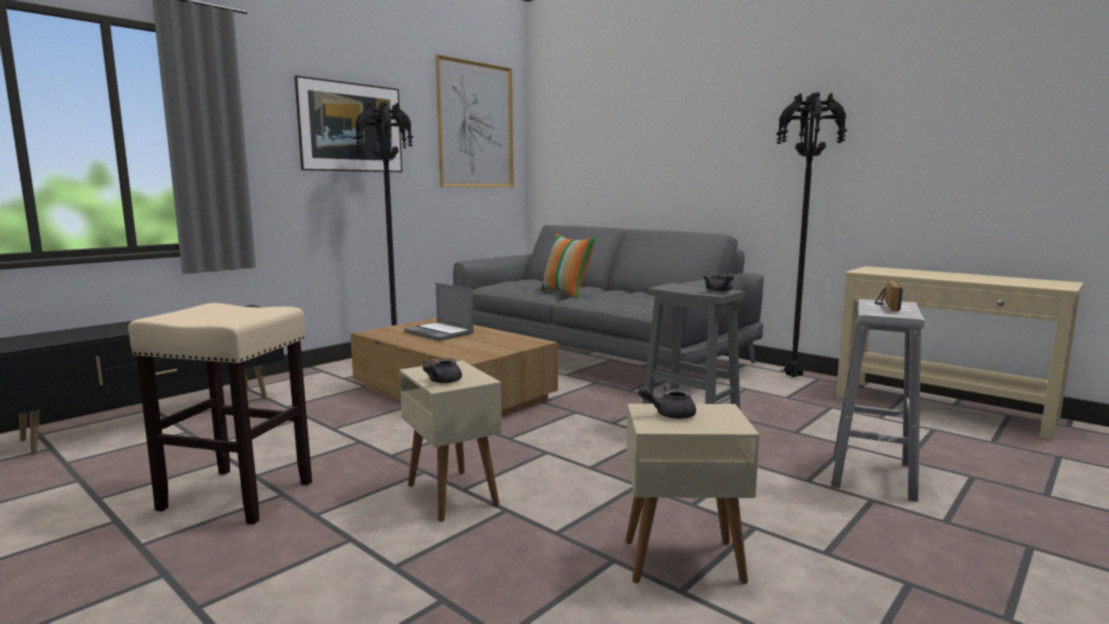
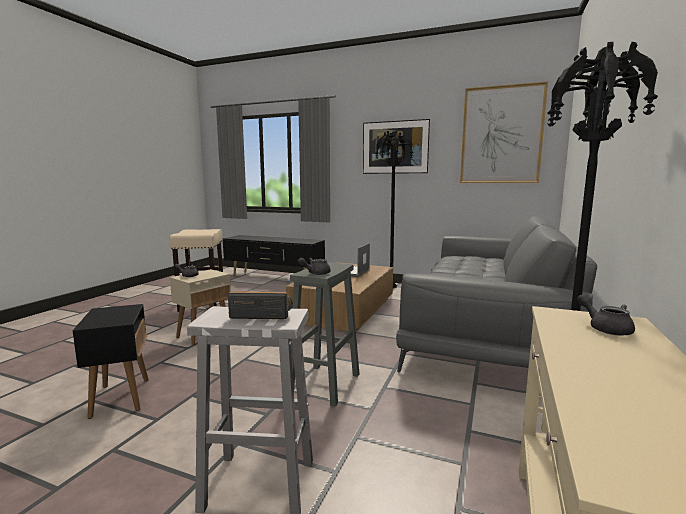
camera: 70 degrees right, 0 degrees up
(566, 293) = (457, 270): pillow -> none
(669, 414) = (118, 311): grey teapot -> grey teapot (605, 328)
(681, 561) = (120, 397): beige side table -> black side table

